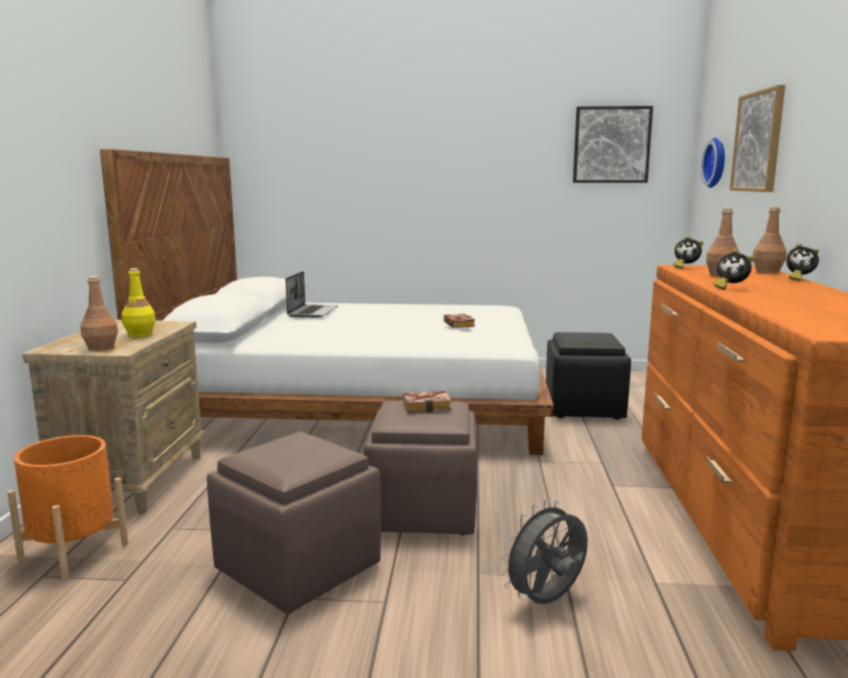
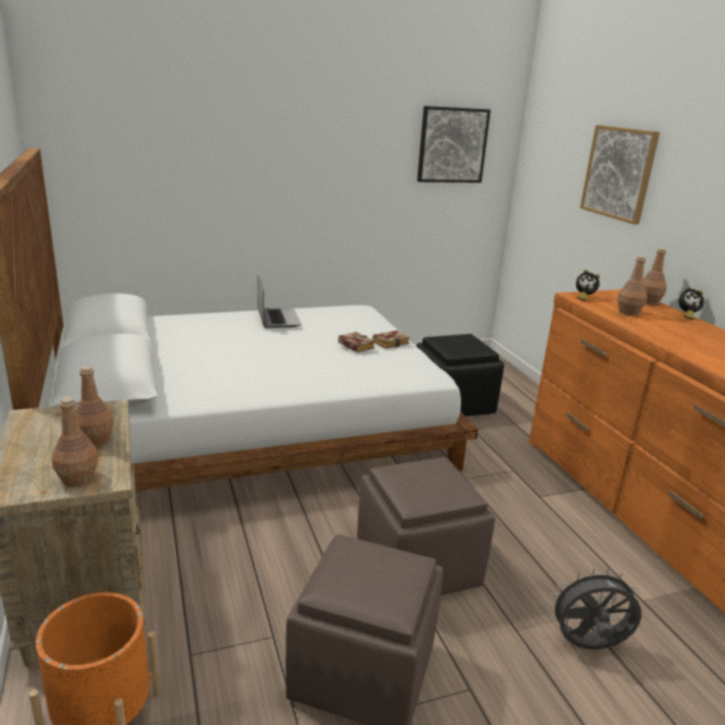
camera: 25 degrees left, 10 degrees up
(139, 335) = (94, 441): yellow bottle -> brown bottle
(312, 312) = (182, 336): laptop -> laptop (277, 318)
(428, 406) = (426, 473): book -> book (391, 342)
(546, 601) = (588, 646): grey fan -> grey fan turned 60 degrees clockwise
(717, 163) = (556, 175): wall clock -> none
(730, 288) = (667, 339): alarm clock -> none

